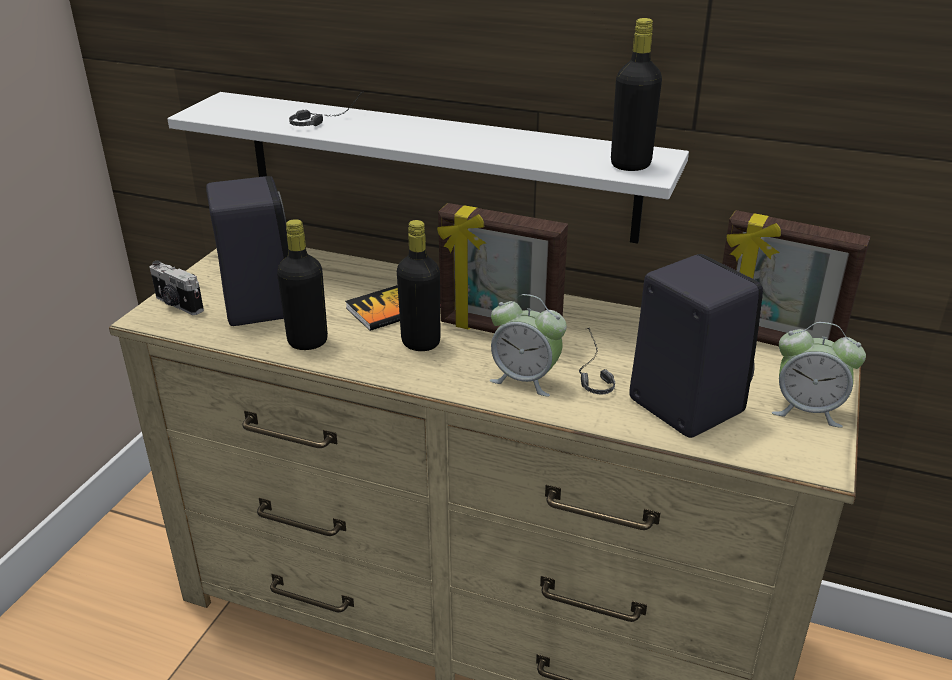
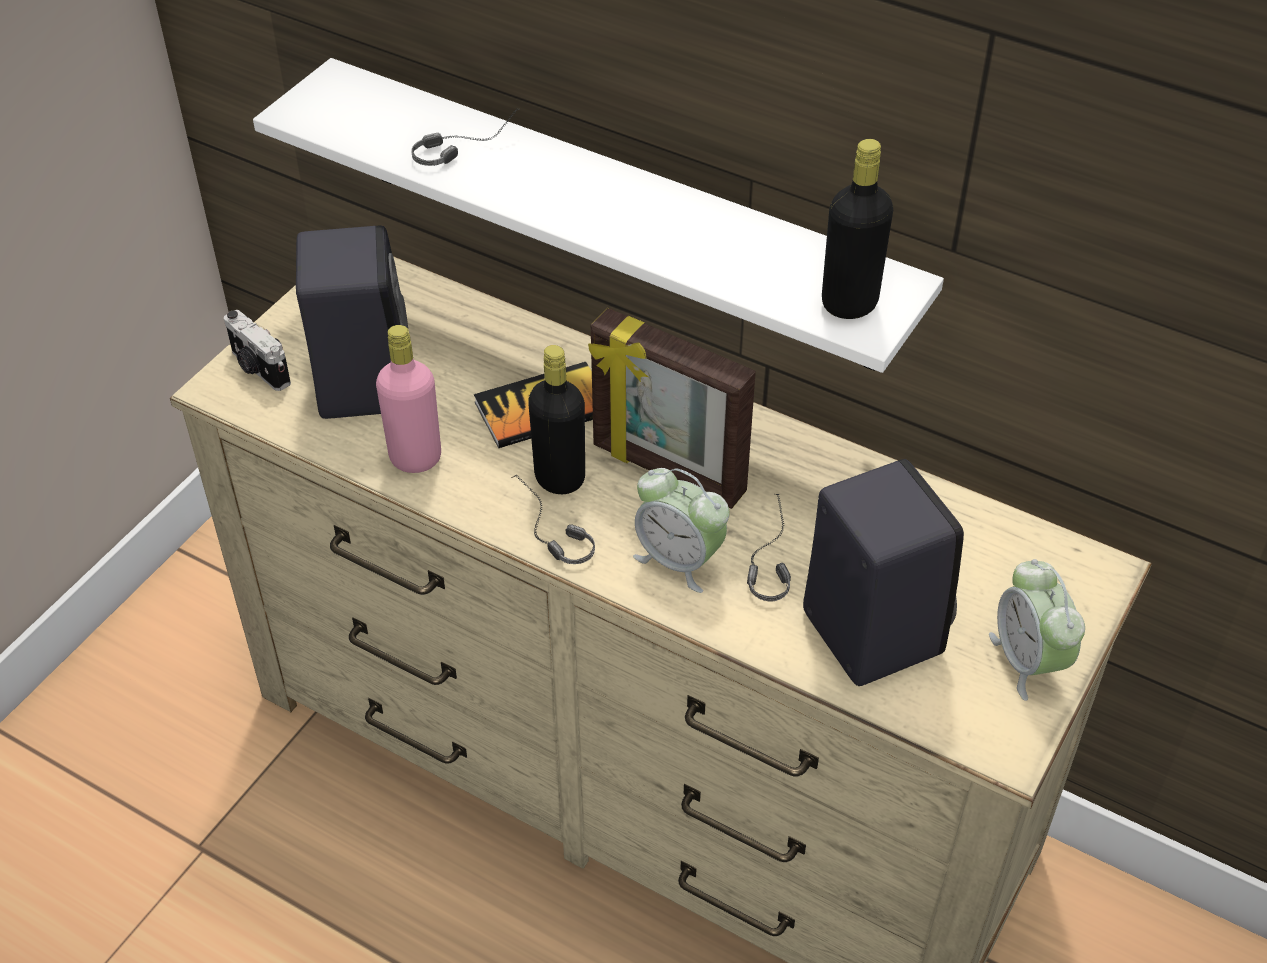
camera: 10 degrees right, 15 degrees up
(307, 342) = (415, 458): black bottle -> pink bottle
(418, 374) = (546, 532): none -> headphones
(774, 342) = (1032, 539): picture frame -> none
(807, 410) = (1028, 661): alarm clock -> alarm clock turned 45 degrees clockwise

